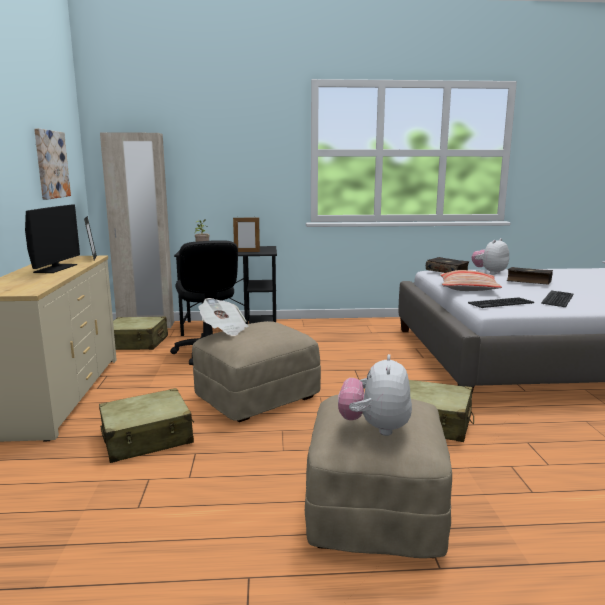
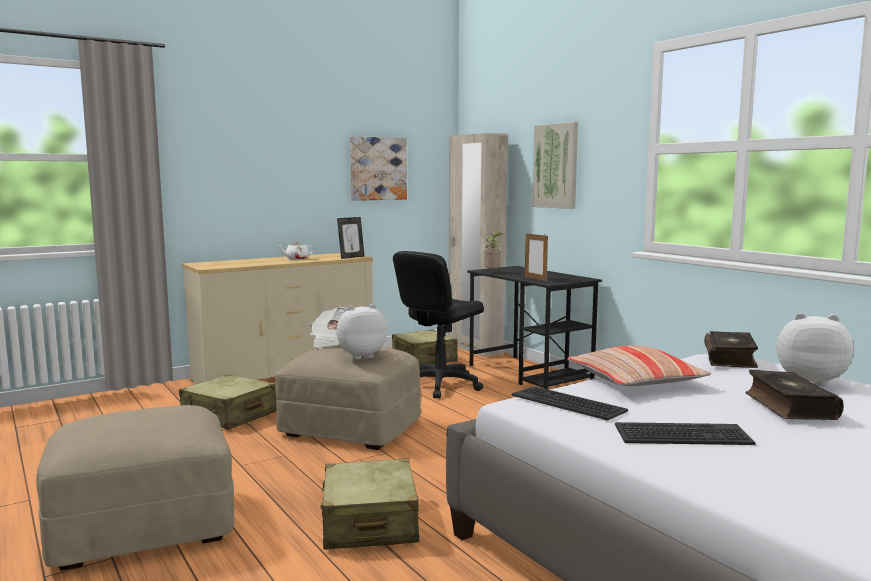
camera: 60 degrees right, 5 degrees down
(56, 268) = (296, 259): monitor -> white teapot
(221, 163) = (556, 166): none -> picture
(375, 428) = (97, 422): plush toy -> plush toy (360, 356)

